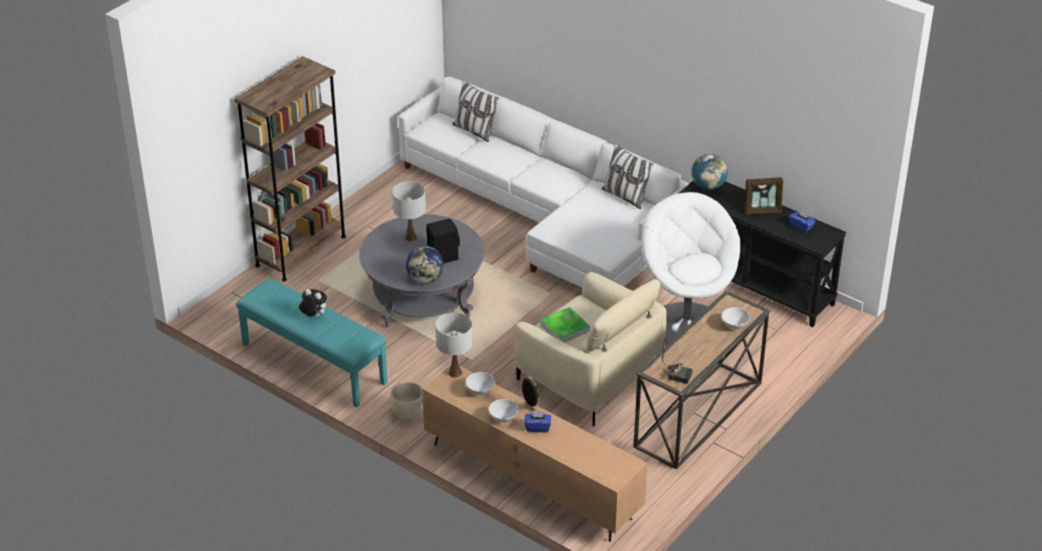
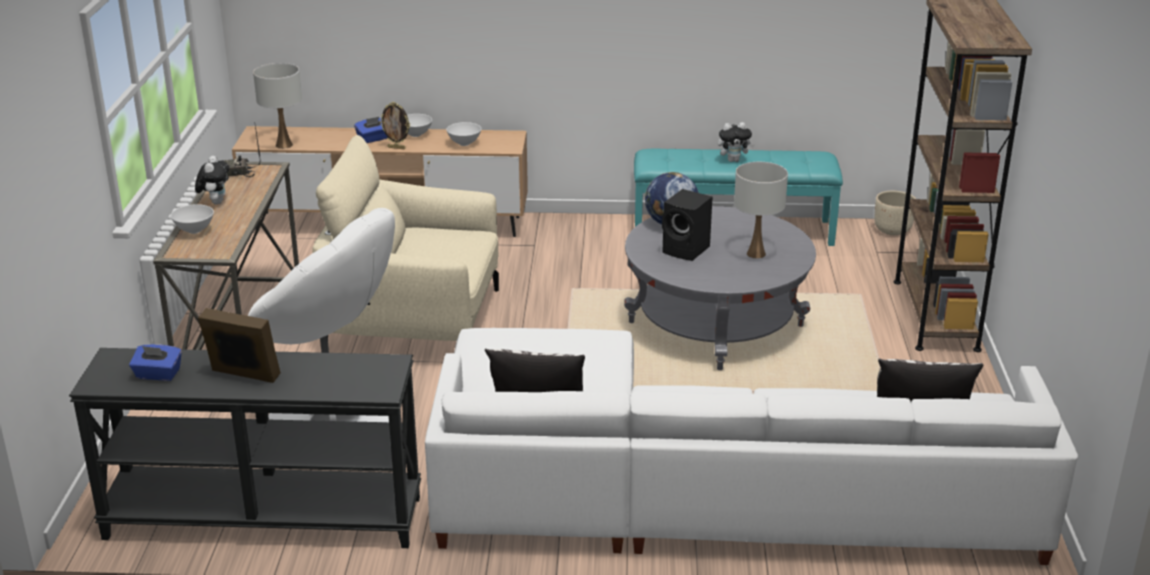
camera: 145 degrees right, 10 degrees down
(407, 412) = (579, 229): beige planter -> beige planter (893, 230)
(455, 373) = (508, 147): white table lamp -> white table lamp (283, 145)
(565, 328) = (446, 242): tray -> none
(707, 350) = (215, 202): none -> plush toy
(708, 186) = (369, 380): globe -> none
(762, 211) = (243, 376): picture frame -> picture frame turned 60 degrees clockwise

